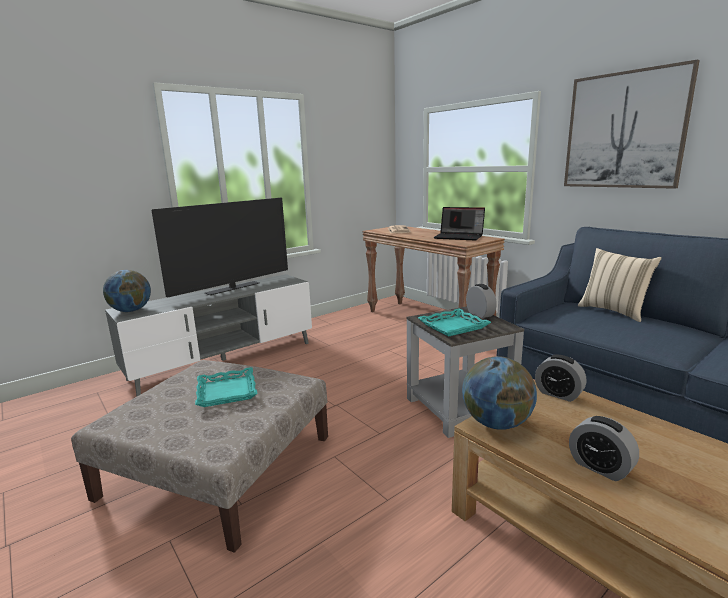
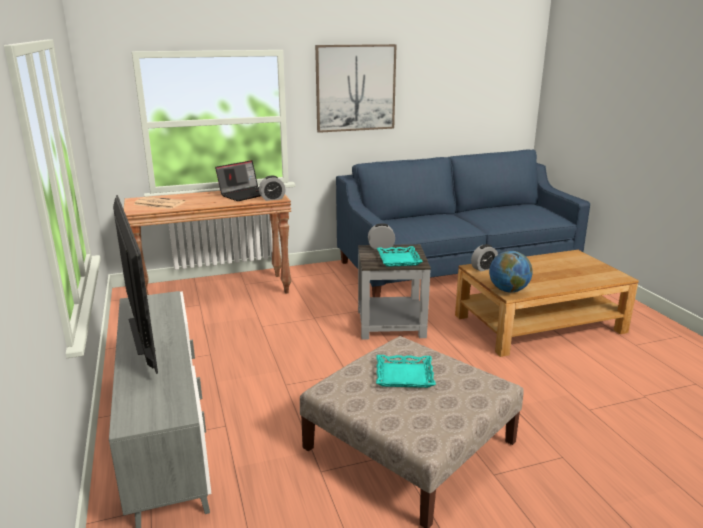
camera: 70 degrees left, 5 degrees up
(131, 311) = (153, 412): globe -> none
(600, 467) = (554, 281): alarm clock -> alarm clock (272, 198)
(613, 311) = (406, 218): beige pillow -> none

